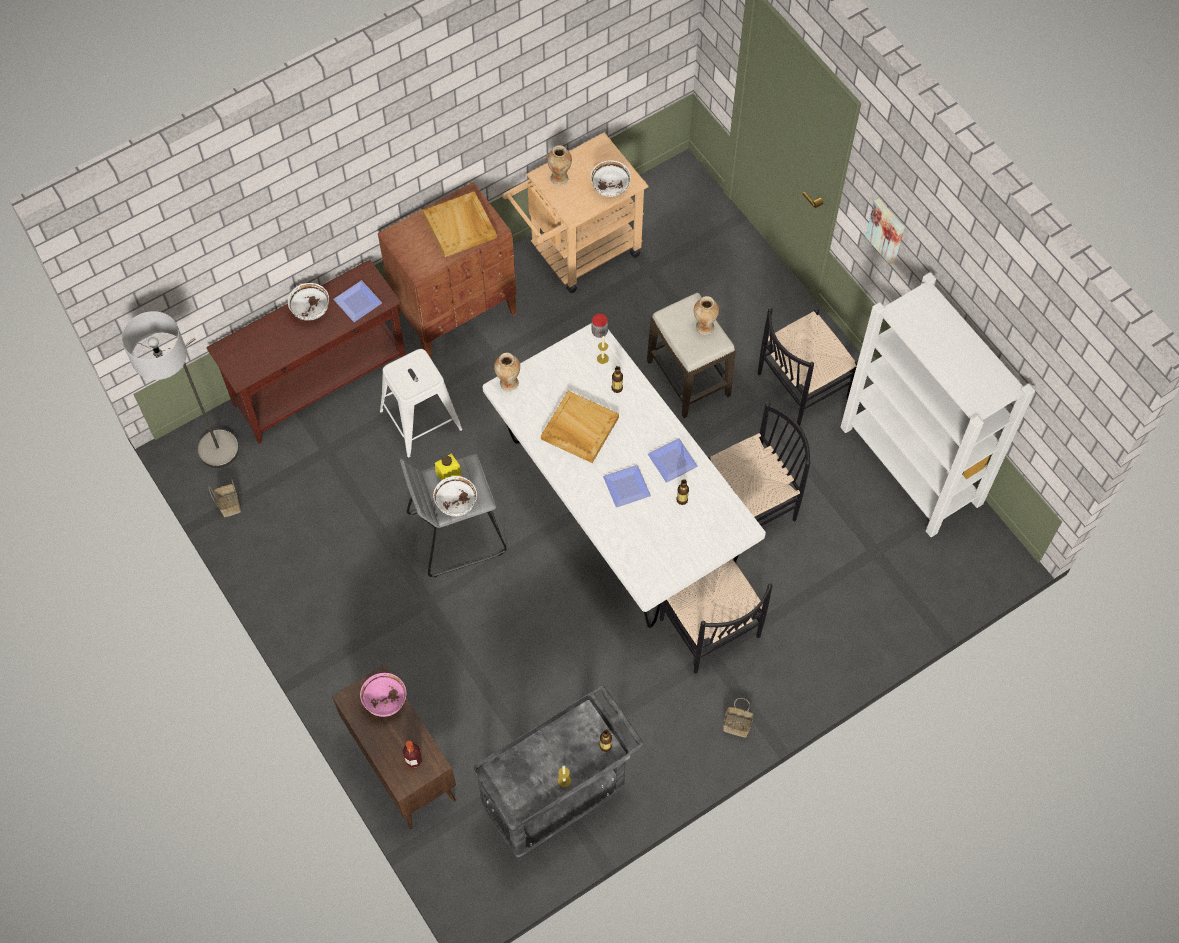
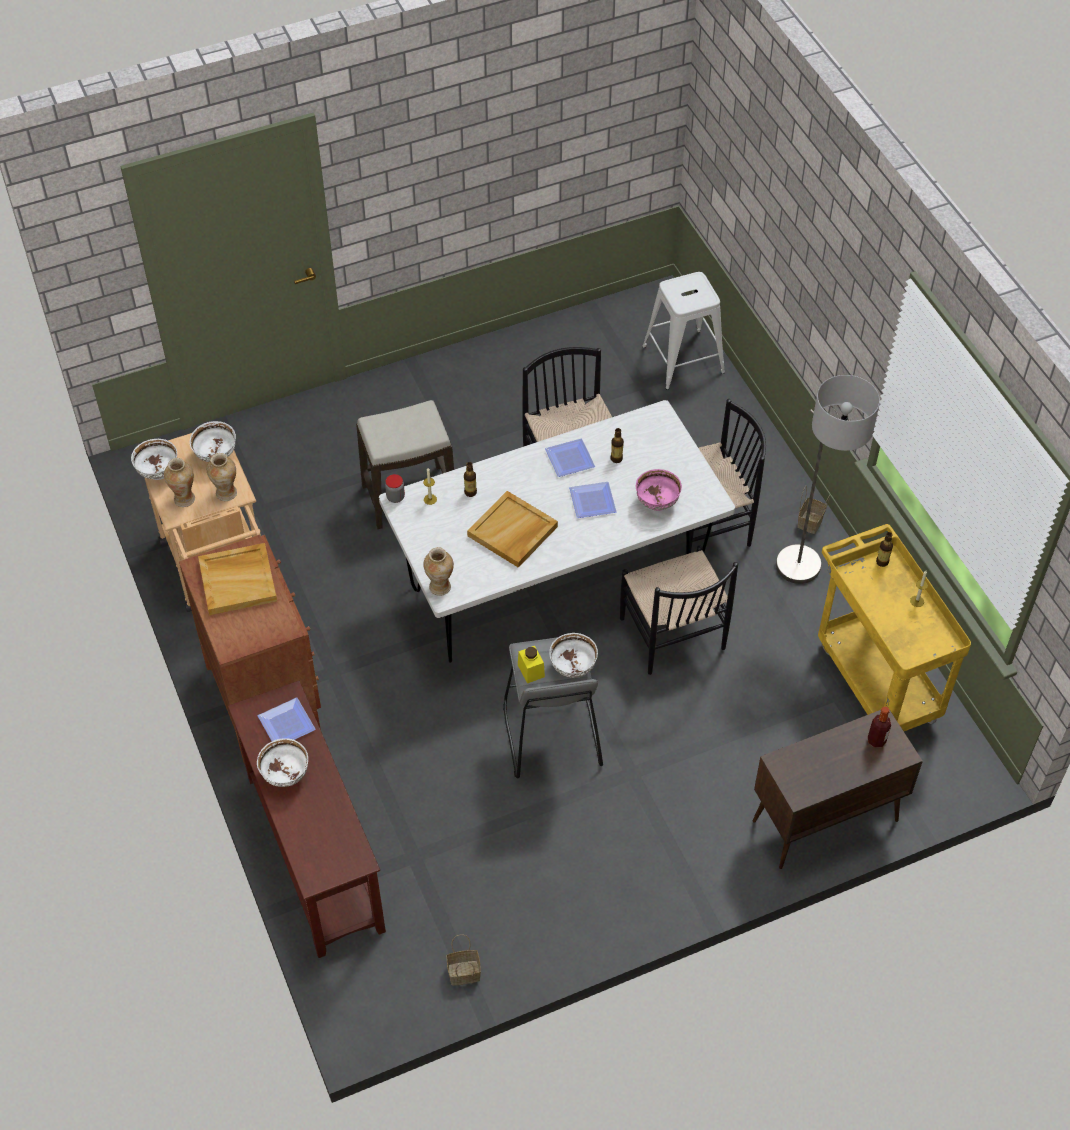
camera: 80 degrees left, 10 degrees down
(209, 458) = (391, 992): grey floor lamp -> grey floor lamp (807, 574)
(385, 702) = (806, 760): pink bowl -> pink bowl (656, 503)
(420, 420) = (396, 753): white stool -> white stool (683, 360)
(560, 797) = (873, 679): grey cart -> yellow cart
(583, 153) = (158, 472): none -> white bowl
(704, 327) = (404, 419): vase -> vase (226, 494)
(799, 387) = (444, 409): black chair -> black chair (674, 638)
(887, 230) = (398, 194): picture -> none
(911, 465) = (553, 341): white bookcase -> none

